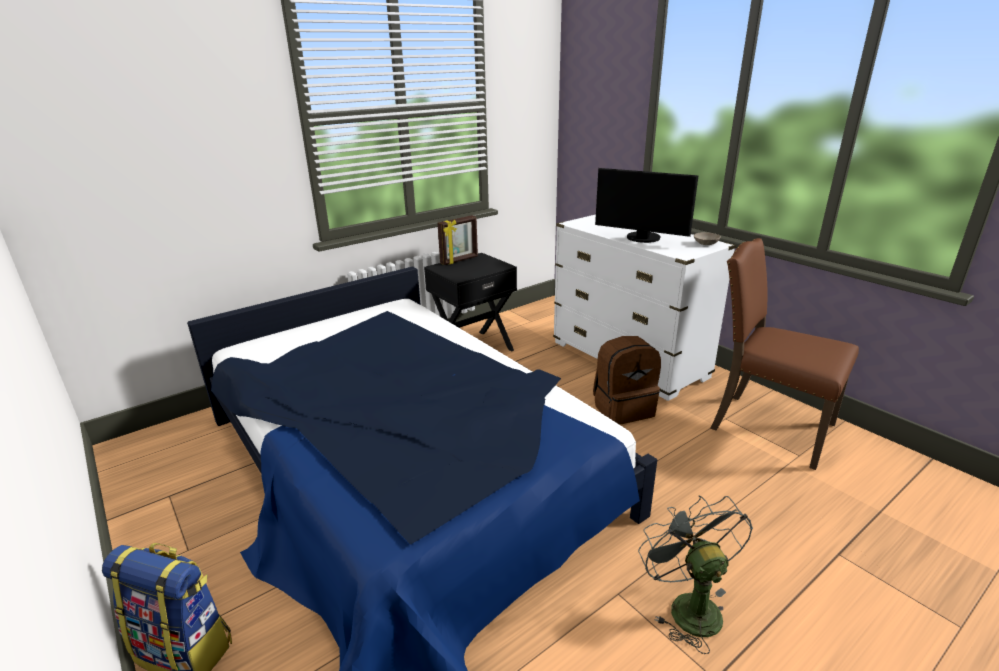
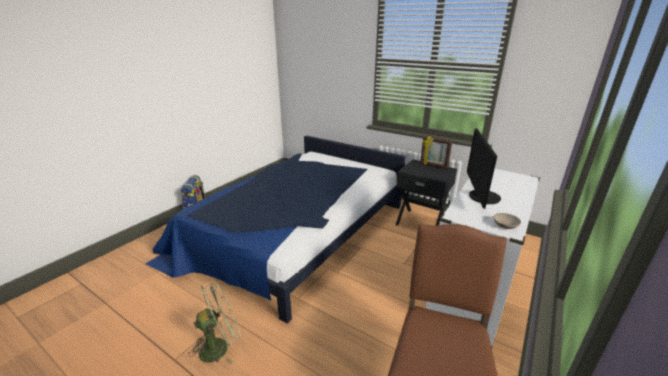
camera: 70 degrees right, 0 degrees up
(623, 408) = (398, 298): brown backpack -> none
(687, 606) = (220, 346): grey fan -> green fan

